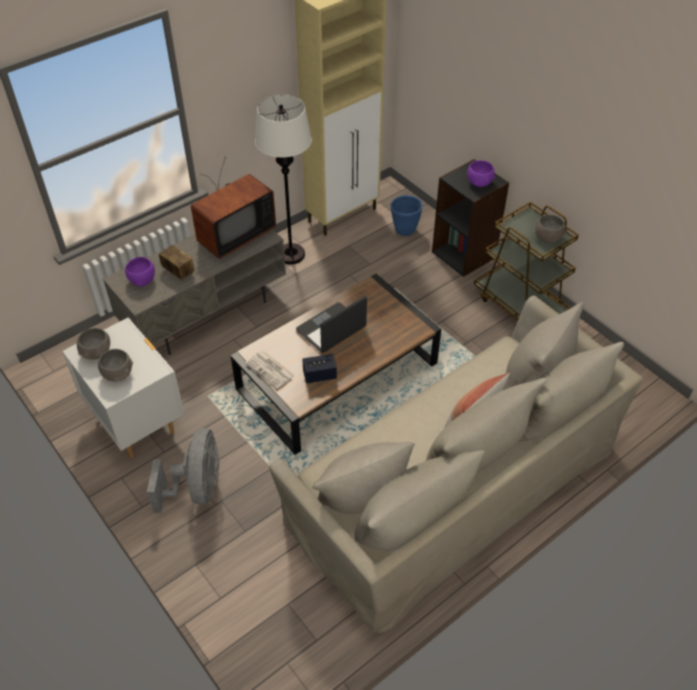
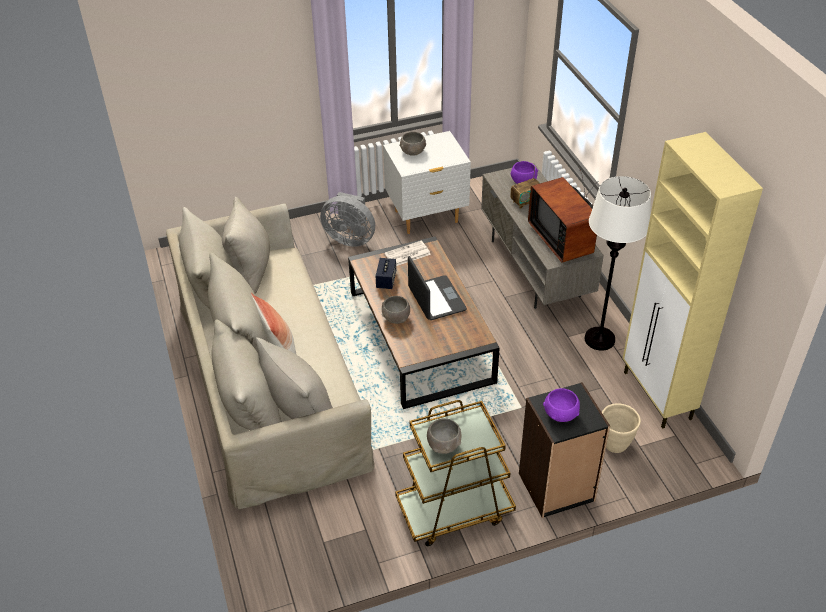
camera: 110 degrees right, 5 degrees down
(97, 352) = (439, 144): grey bowl -> grey bowl (396, 318)
(404, 230) = (615, 444): blue planter -> beige planter

